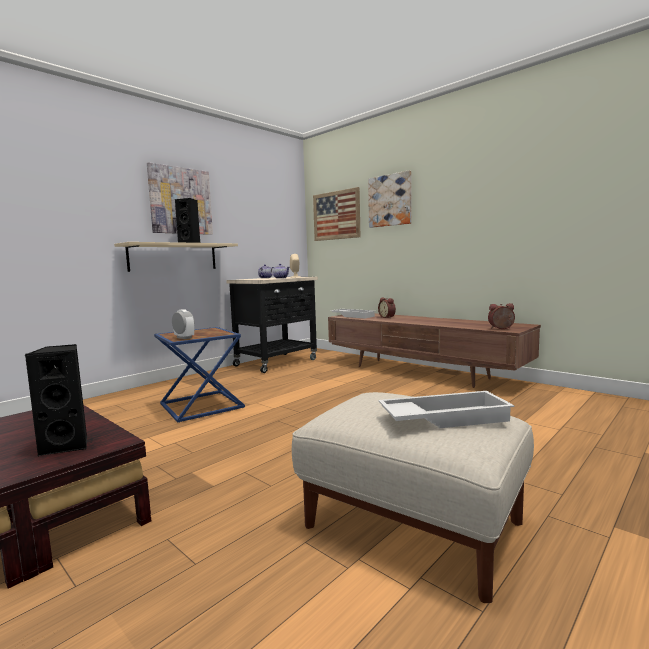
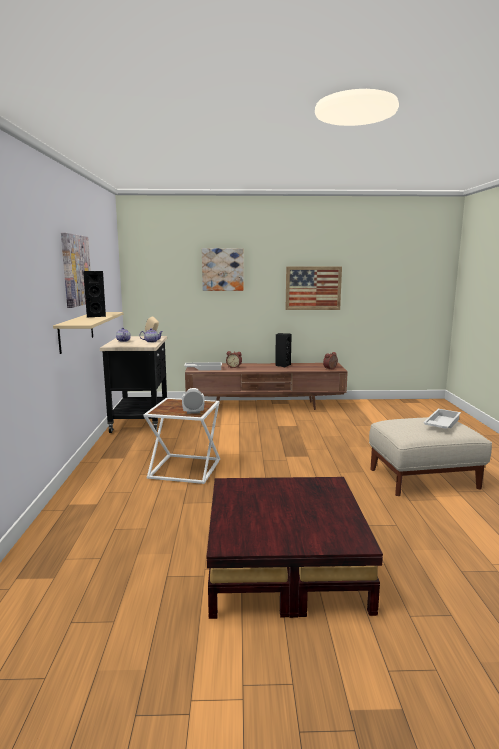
camera: 45 degrees left, 5 degrees up
(68, 445) = (319, 492): black speaker -> black speaker (282, 365)
(200, 406) = (183, 469): blue side table -> white side table
(336, 215) = (162, 276): picture -> picture (313, 288)

